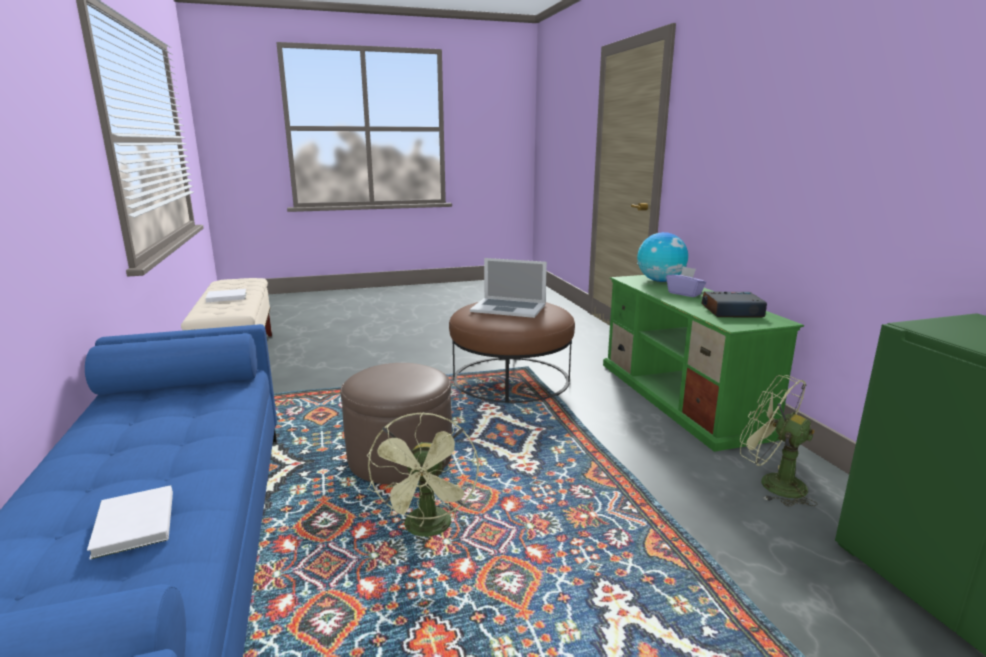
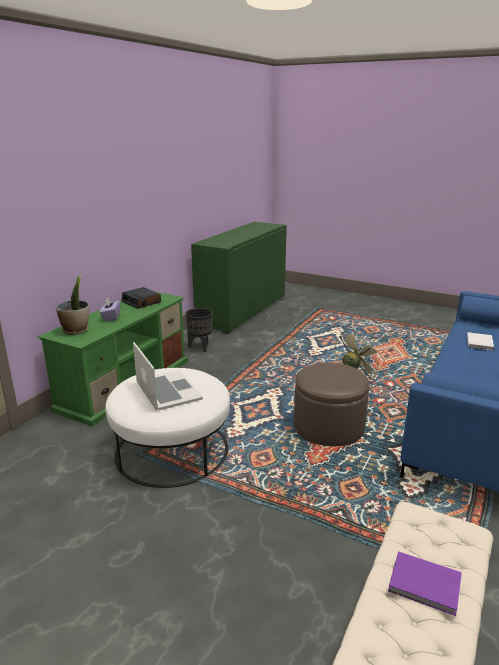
camera: 135 degrees left, 5 degrees up
(225, 297) = (426, 586): white book -> purple book
(511, 378) = (171, 450): brown ottoman -> white ottoman
(660, 281) = (76, 330): globe -> potted plant
(772, 483) = (200, 347): green fan -> black planter

